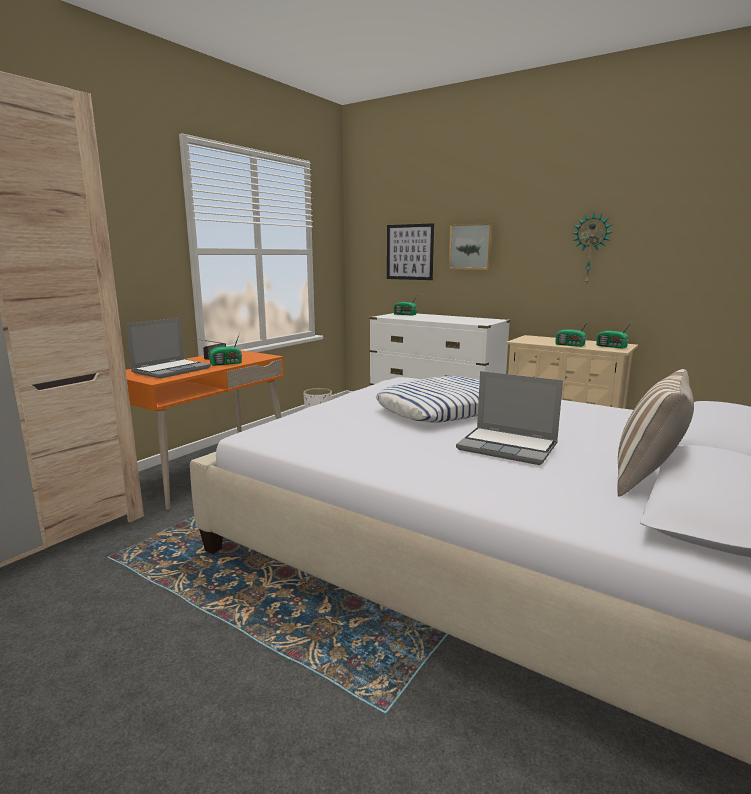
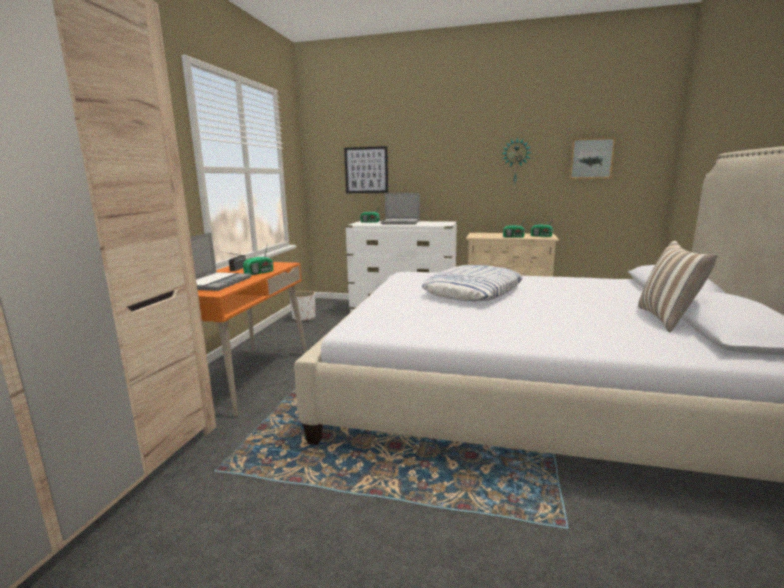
camera: 20 degrees left, 0 degrees up
(471, 246) = (420, 164): picture -> picture (591, 158)
(509, 447) = (558, 311): laptop -> laptop (401, 223)

